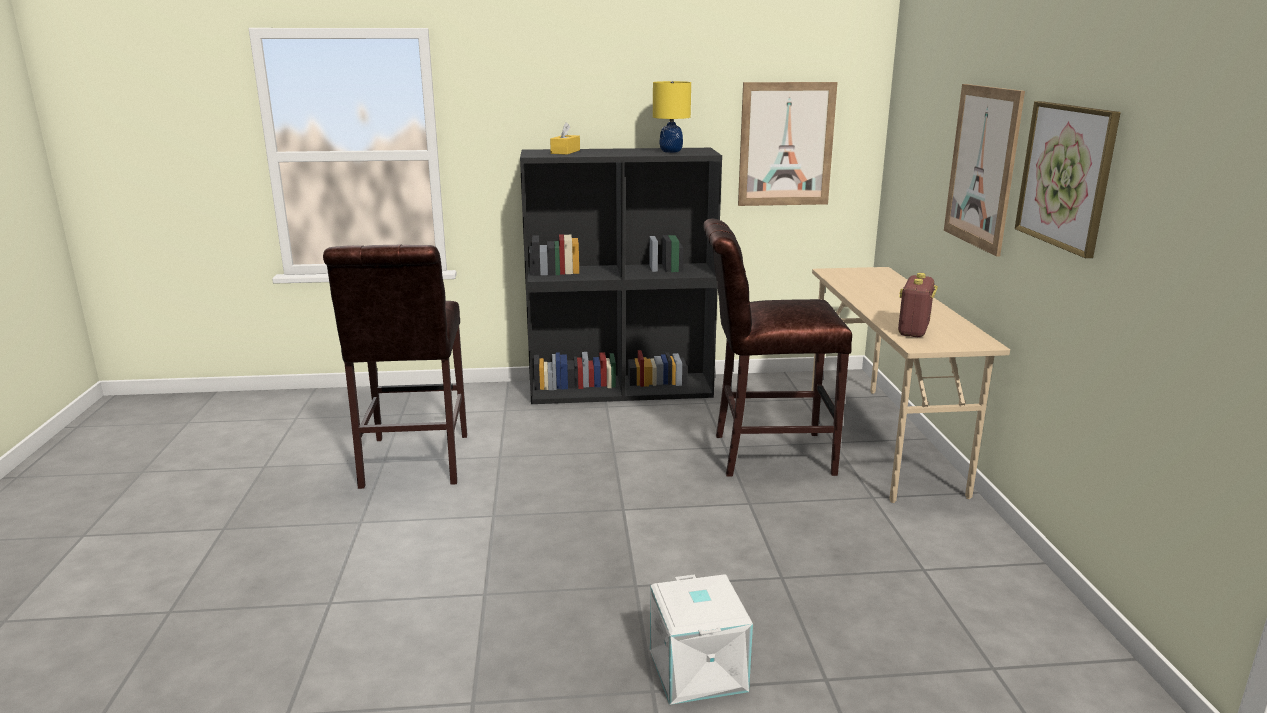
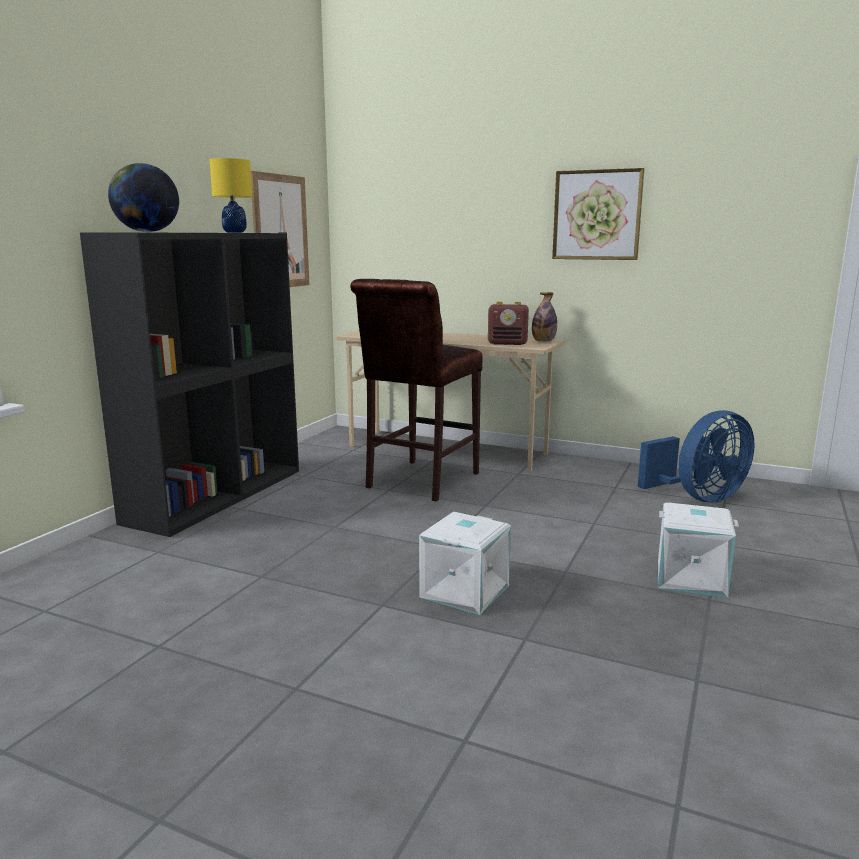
camera: 60 degrees left, 5 degrees down
(412, 464) = (199, 628): brown stool -> none
(547, 543) = (463, 591): none -> white storage box
(565, 152) = (147, 232): yellow tissue box -> globe
(913, 331) = (508, 343): radio -> radio turned 45 degrees counterclockwise
(968, 342) = (543, 341): none -> bottle
(981, 643) = (699, 497): none -> blue fan
(982, 167) = (492, 226): picture -> none

